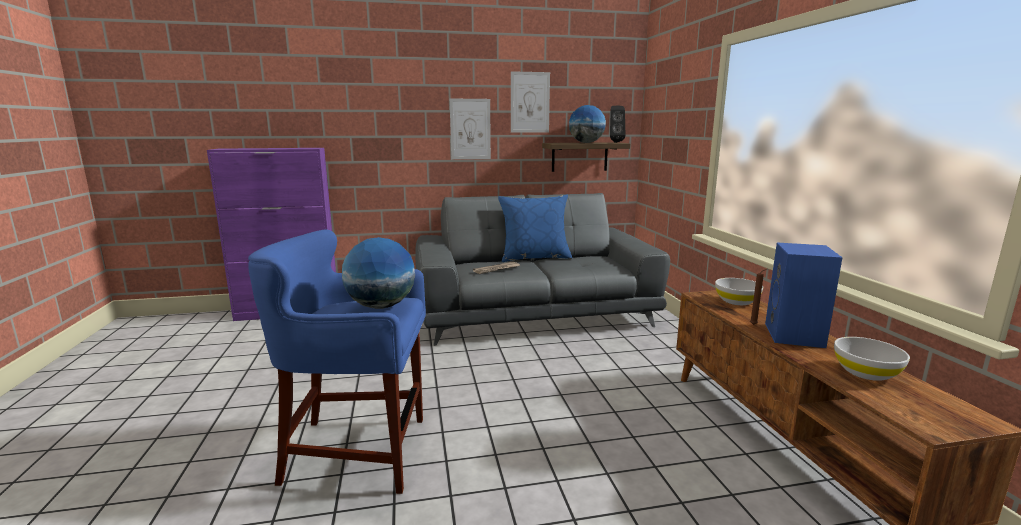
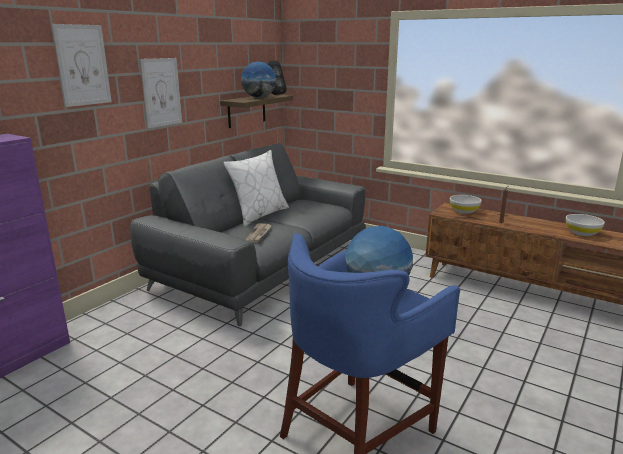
camera: 45 degrees left, 5 degrees up
(530, 102) = (207, 60): picture -> picture (82, 65)
(535, 257) = (259, 214): blue pillow -> white pillow
(795, 336) = (526, 223): blue speaker -> none

